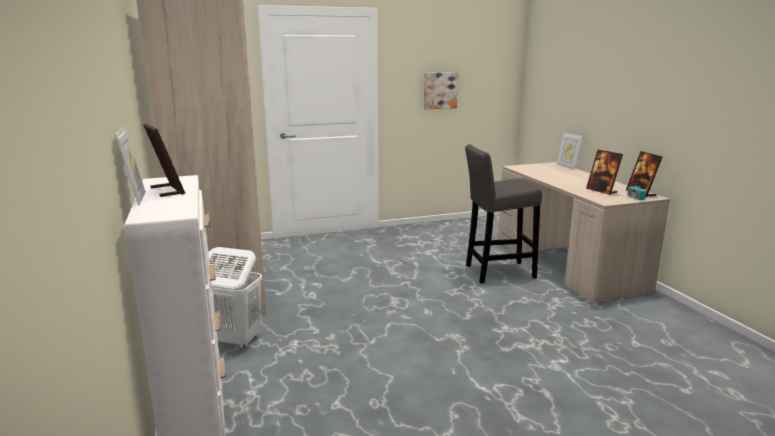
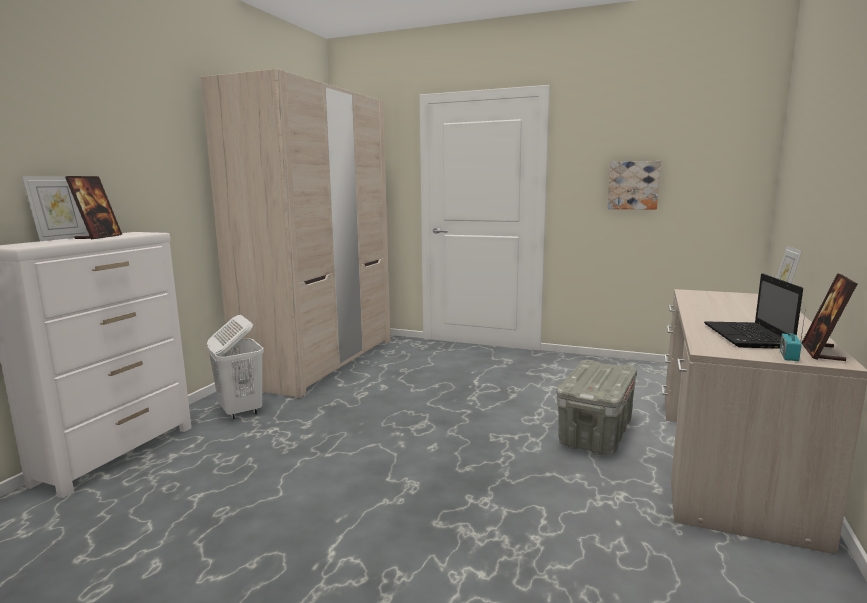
camera: 40 degrees right, 5 degrees down
(496, 272) = (595, 433): grey stool -> grey storage box
(601, 191) = (748, 337): picture frame -> laptop

